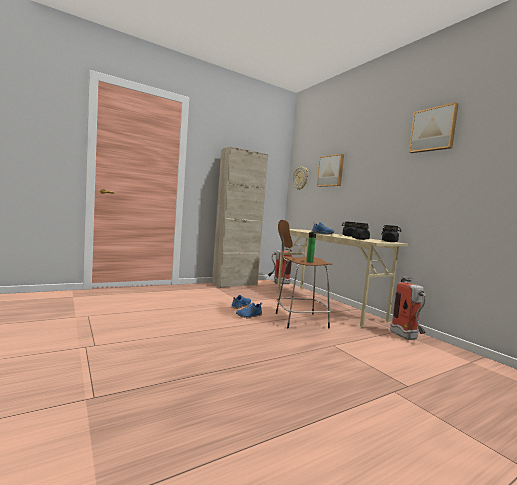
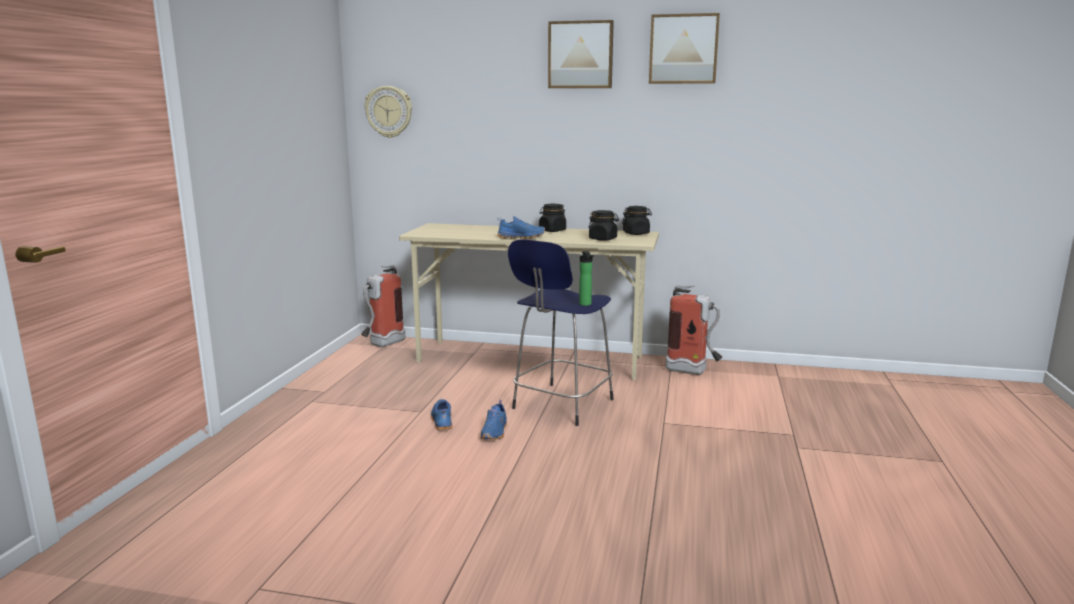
camera: 45 degrees left, 10 degrees up
(234, 284) = (324, 380): beige cabinet -> none
(299, 320) = (561, 405): brown stool -> blue stool
(331, 171) = (476, 101): picture -> picture (580, 55)

